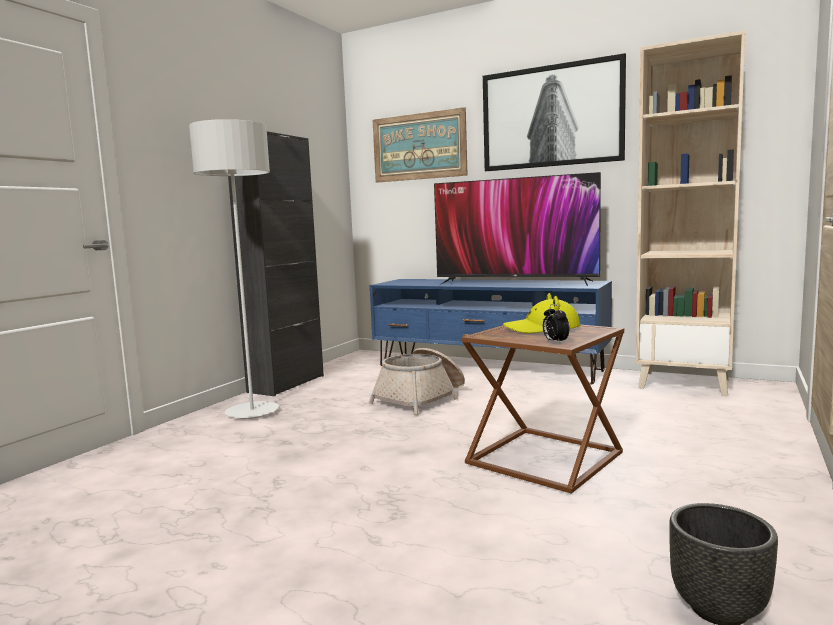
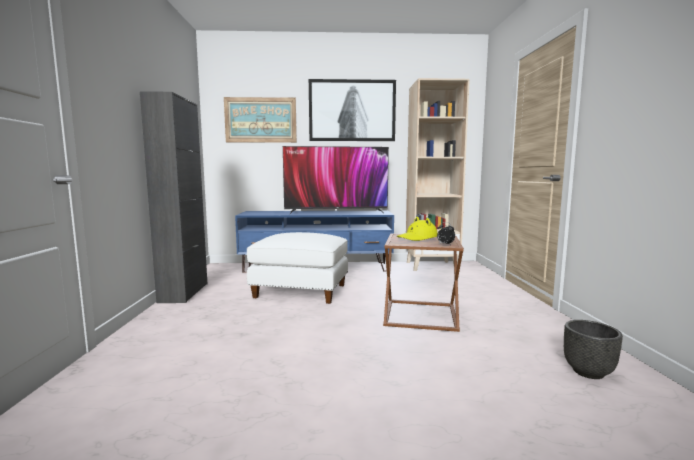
camera: 30 degrees left, 0 degrees up
(252, 412) = (183, 317): grey floor lamp -> none
(421, 399) = (301, 291): basket -> white ottoman

